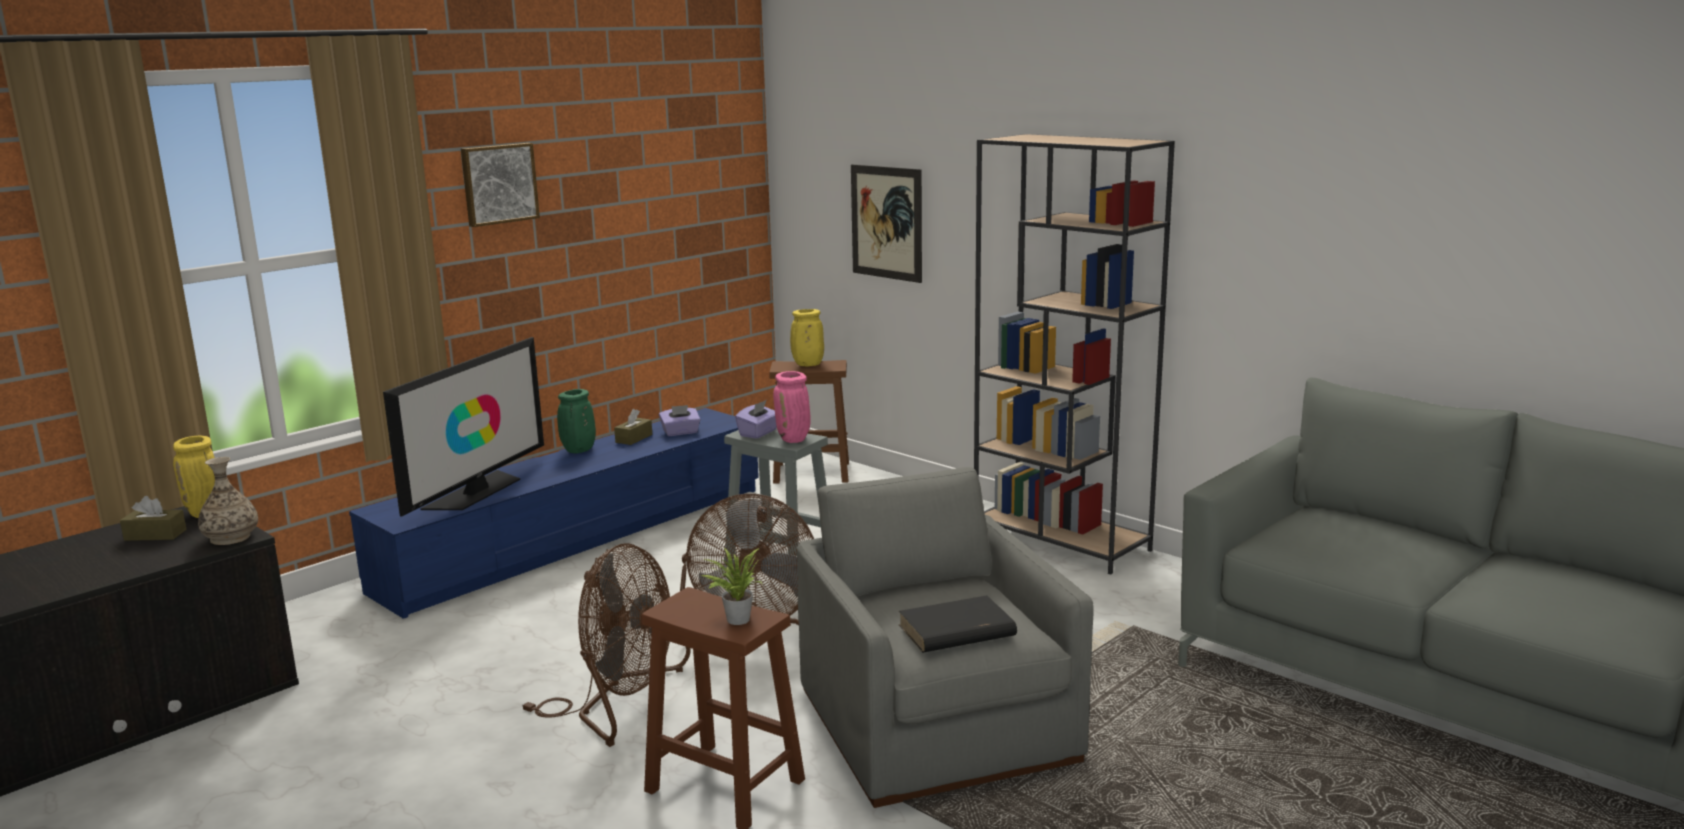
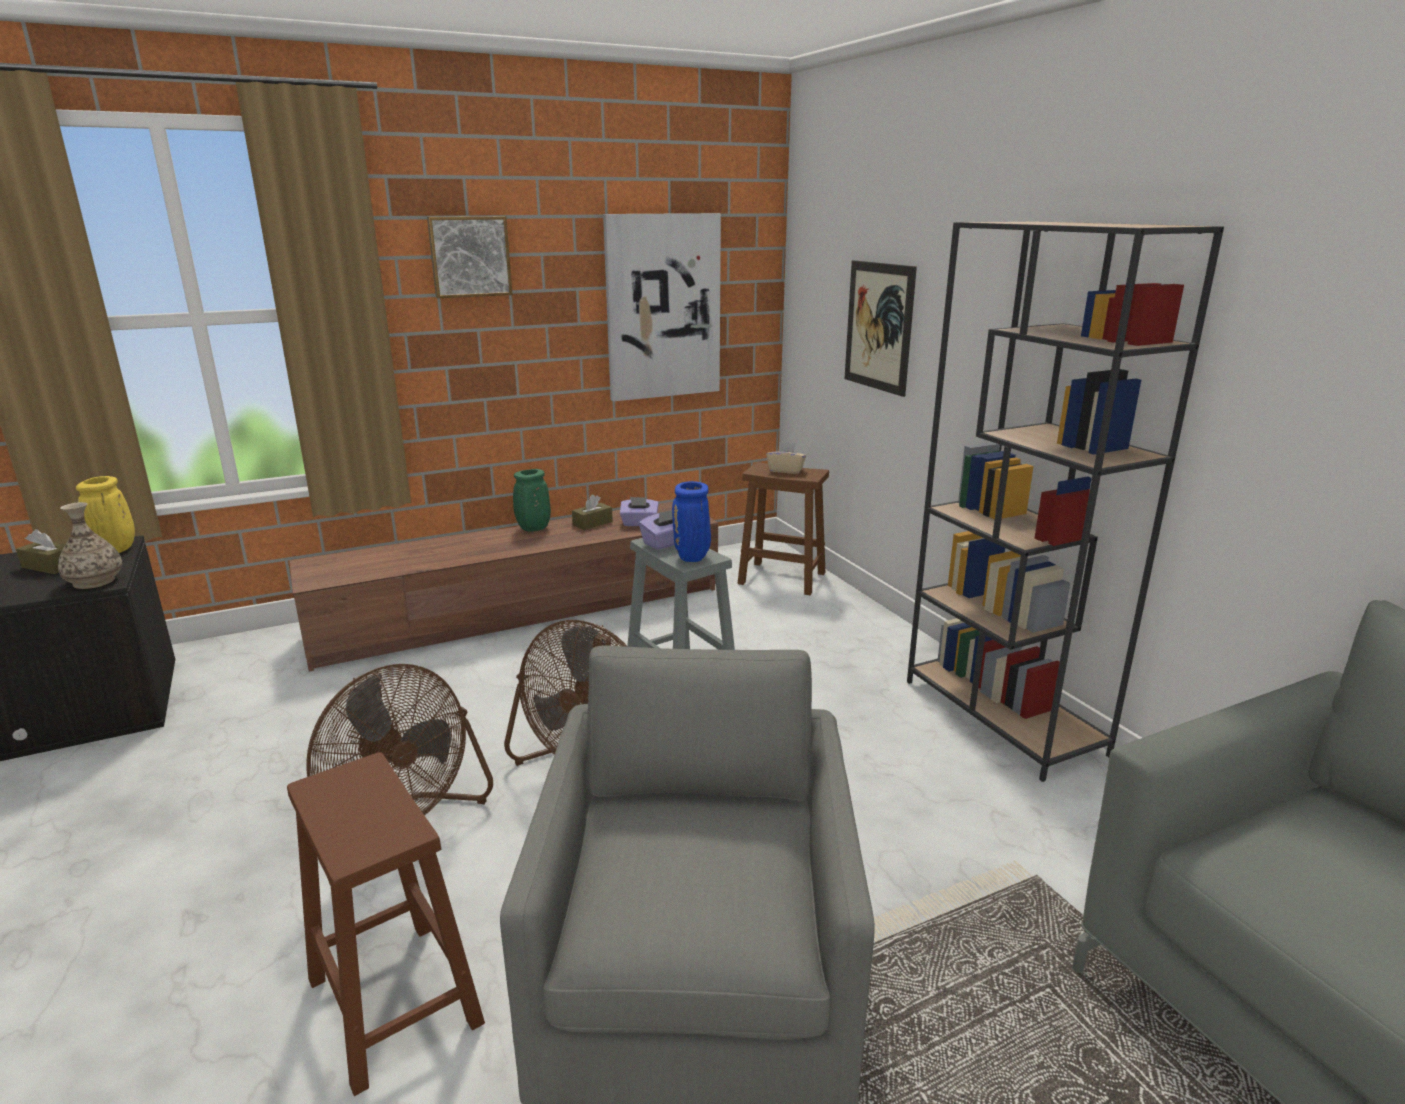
camera: 20 degrees right, 5 degrees up
(476, 492) = (405, 559): television -> none
(577, 538) = (521, 612): blue tv stand -> brown tv stand
(668, 218) = (663, 307): none -> picture
(735, 619) = (371, 826): potted plant -> none
(794, 440) = (693, 558): pink vase -> blue vase
(807, 365) = (786, 470): yellow vase -> beige tissue box
(955, 631) = (673, 907): black book -> none

